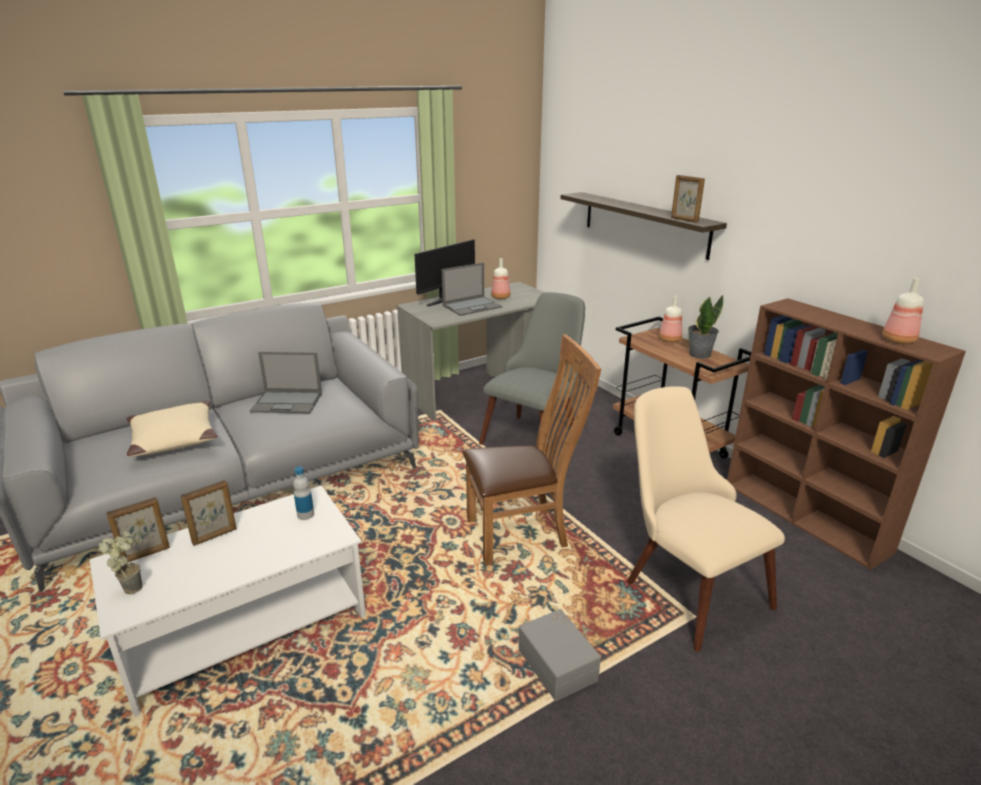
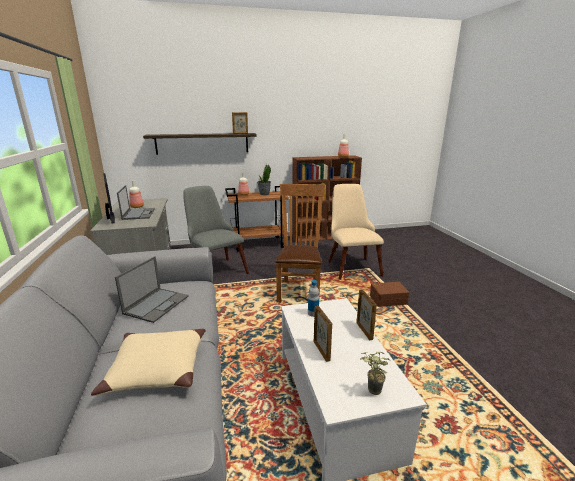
camera: 70 degrees left, 5 degrees down
(146, 555) = (333, 386): picture frame -> picture frame (364, 331)
(558, 663) = (387, 299): grey storage box -> brown storage box
(684, 584) = (351, 265): beige chair -> beige chair turned 90 degrees clockwise

